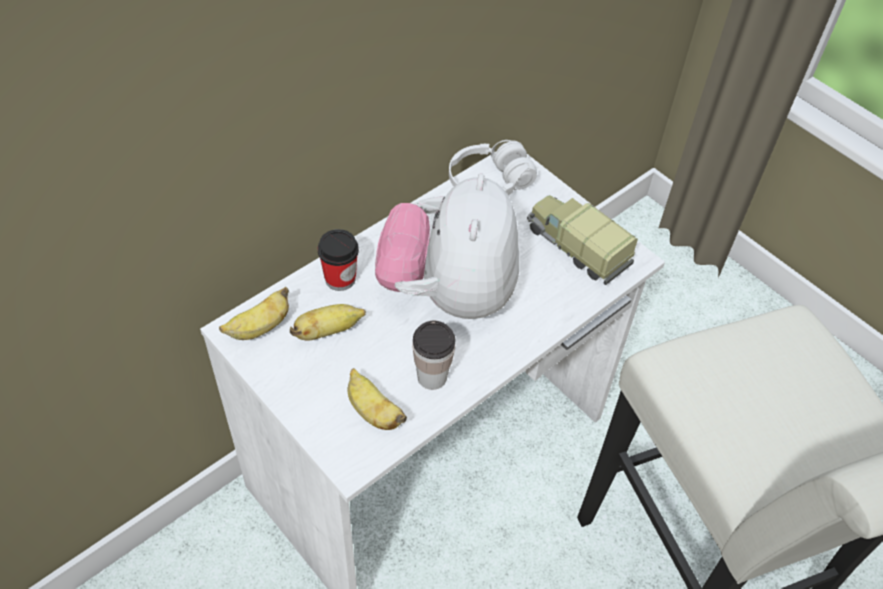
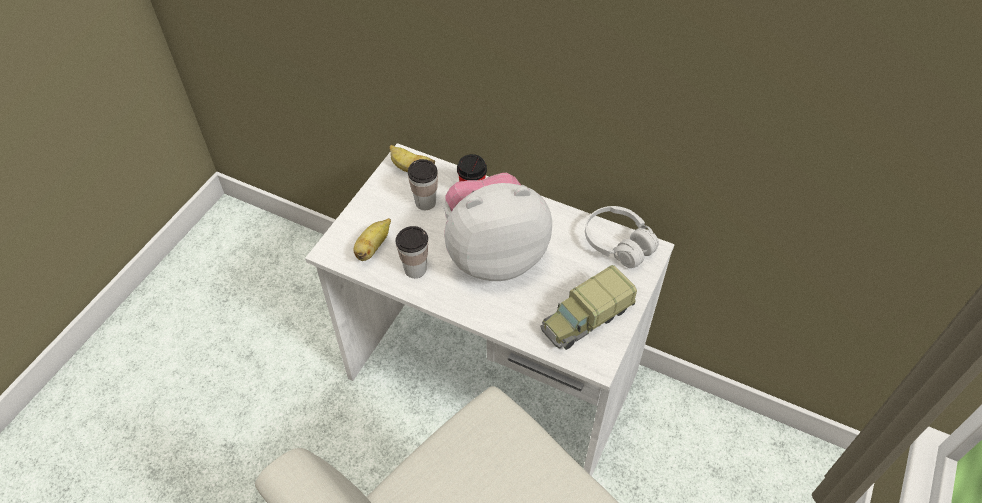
camera: 70 degrees right, 0 degrees up
(328, 331) = (425, 202): banana -> cup
(576, 247) = (585, 319): toy truck -> toy truck turned 150 degrees counterclockwise

